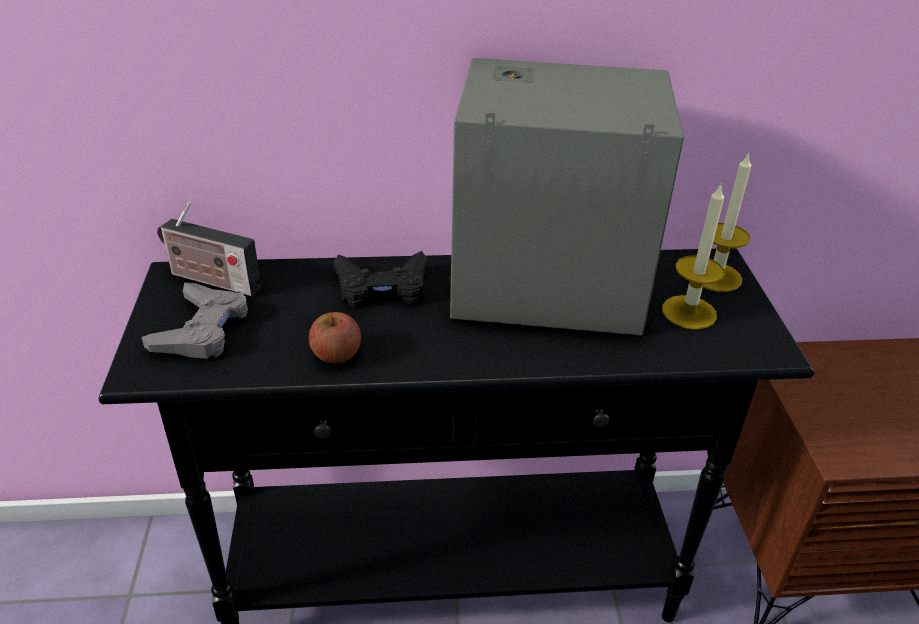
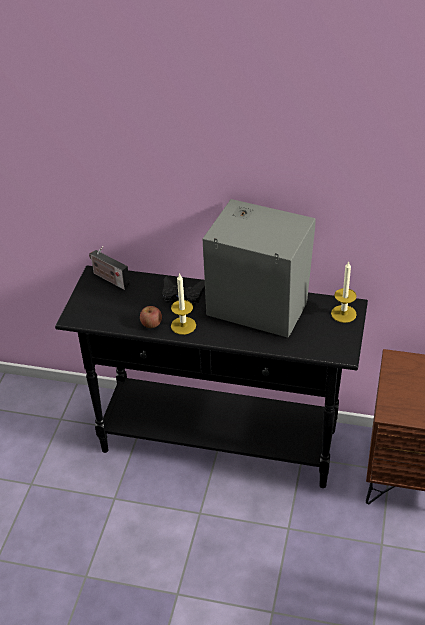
camera: 20 degrees right, 5 degrees up
(202, 329) = (100, 303): grey game controller -> none
(689, 312) = (317, 330): candle -> candle (183, 325)

